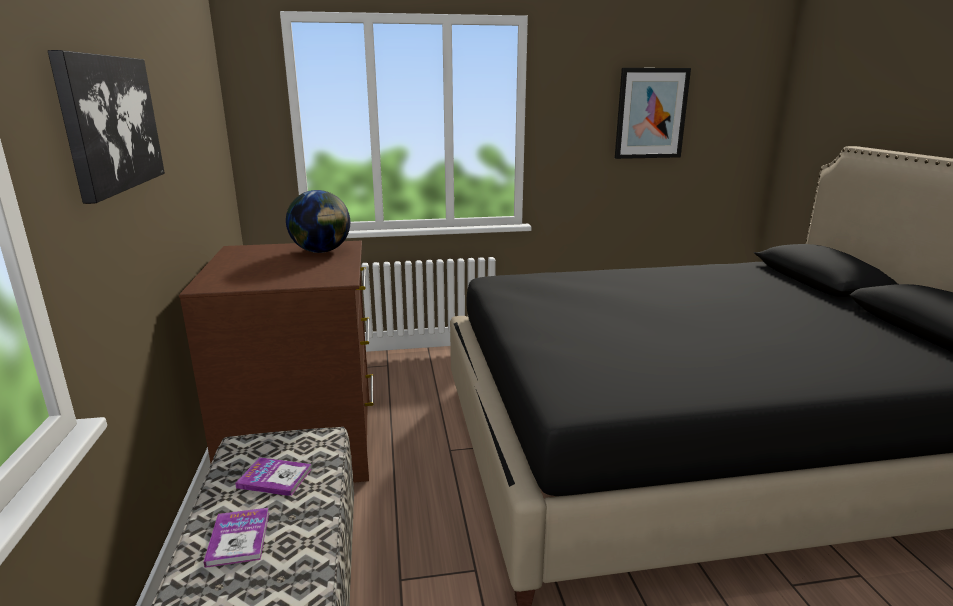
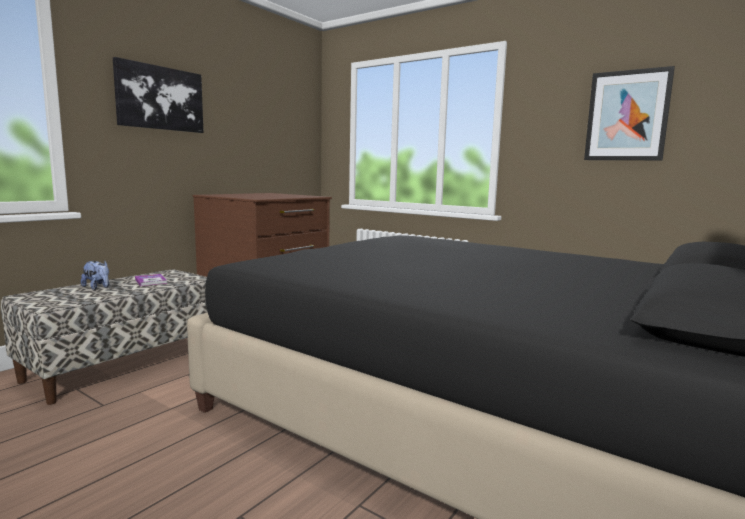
camera: 45 degrees right, 10 degrees down
(238, 538) = (97, 288): book -> plush toy
(321, 251) = (295, 196): globe -> none

